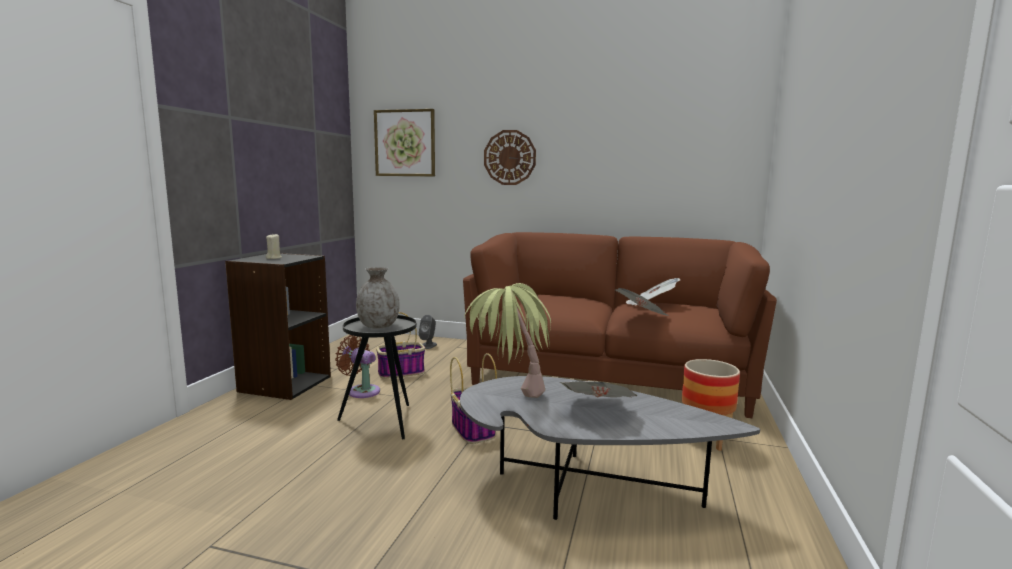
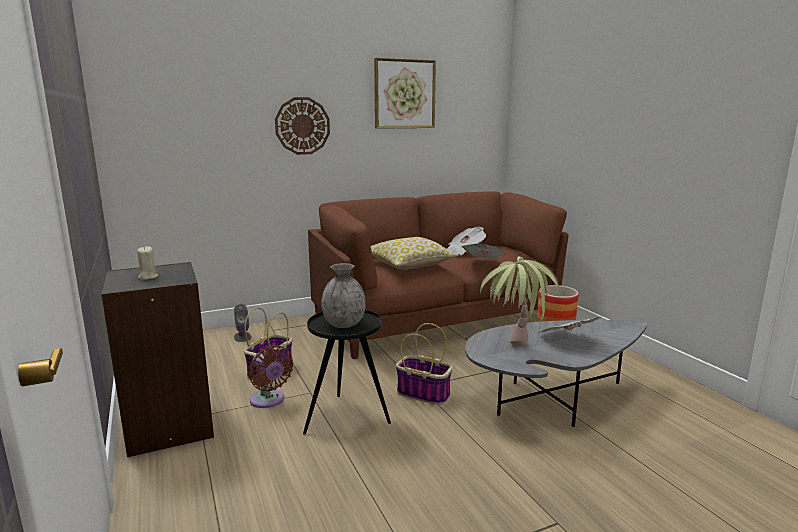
camera: 40 degrees left, 5 degrees up
(361, 391) = (269, 401): brown fan -> brown fan turned 120 degrees counterclockwise
(405, 143) = (173, 110): picture -> picture (404, 94)
(562, 304) = (409, 265): none -> pillow

